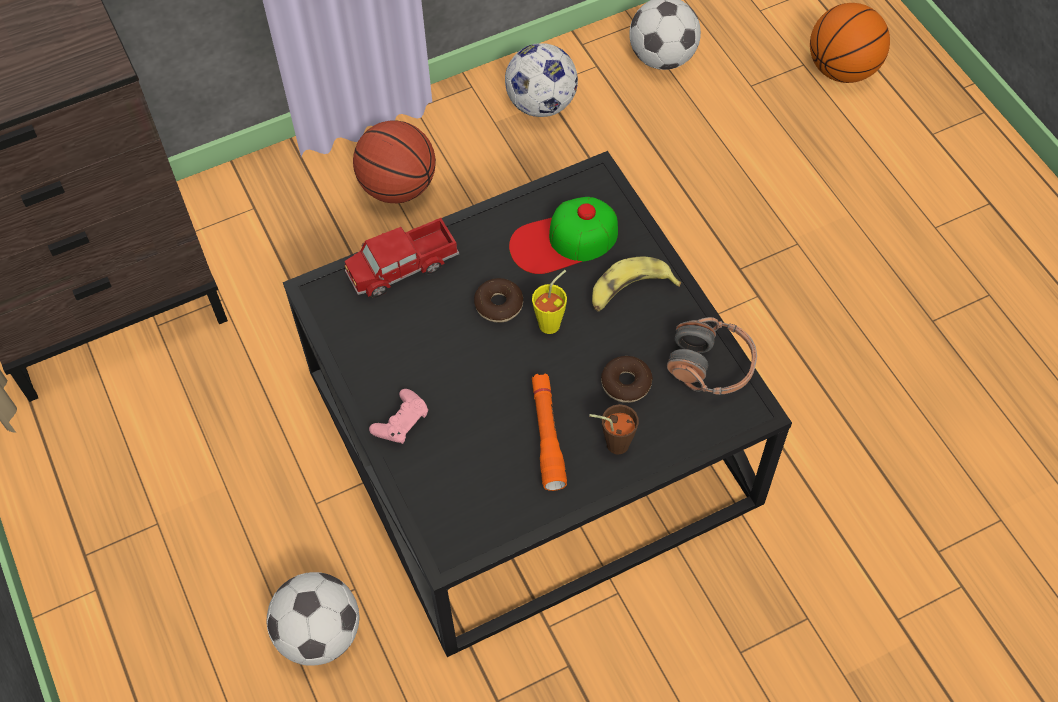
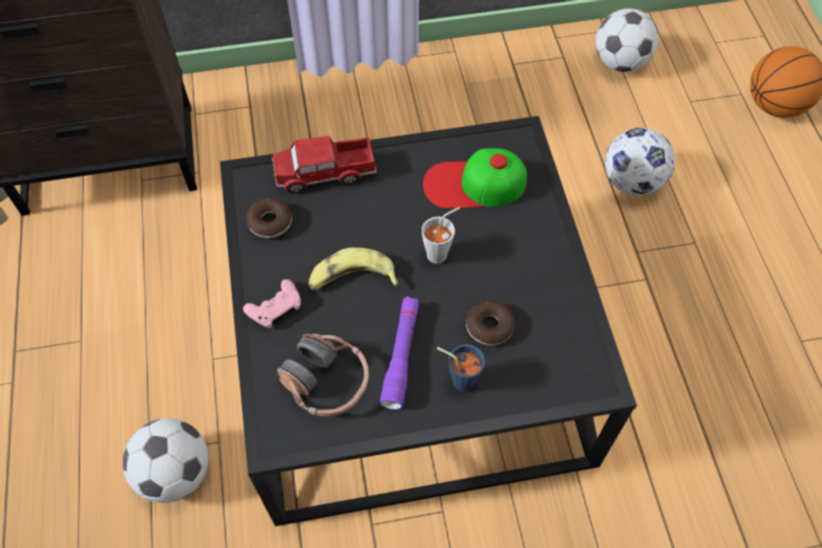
camera: 15 degrees right, 0 degrees up
(398, 187) = (369, 116): basketball -> none
(499, 305) = (397, 226): donut -> donut (270, 222)
(541, 104) = (507, 77): football -> football (632, 182)
(547, 435) = (401, 355): orange flashlight -> purple flashlight
(553, 321) = (441, 253): yellow cup -> grey cup
(612, 443) = (458, 379): brown cup -> blue cup
(629, 291) = (519, 243): banana -> banana (351, 278)
(711, 365) = (574, 330): headphones -> headphones (326, 382)

